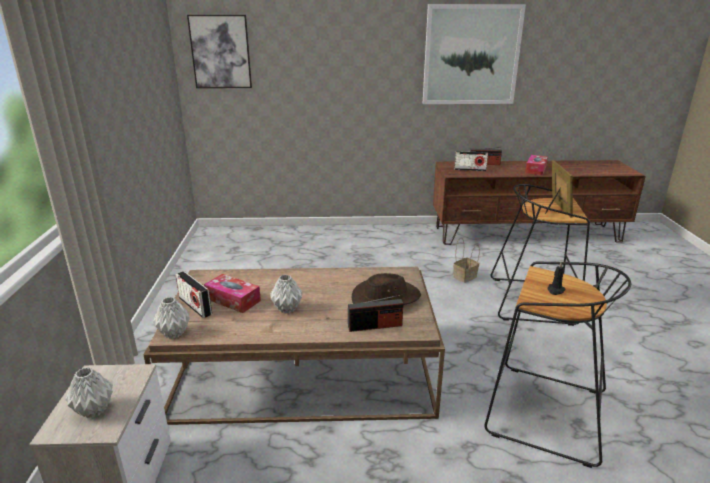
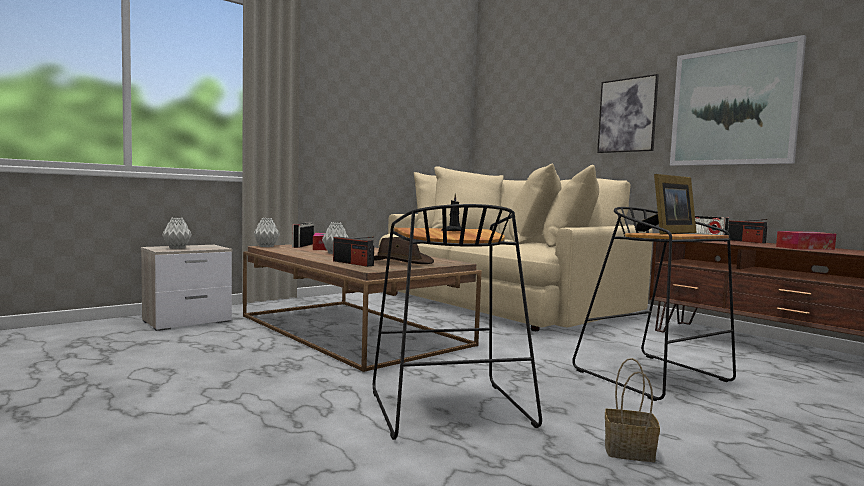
camera: 50 degrees right, 20 degrees down
(220, 52) = (501, 124): picture -> picture (627, 115)
(304, 255) = (501, 302): none -> beige sofa
(465, 276) = (617, 346): basket -> basket (630, 451)

